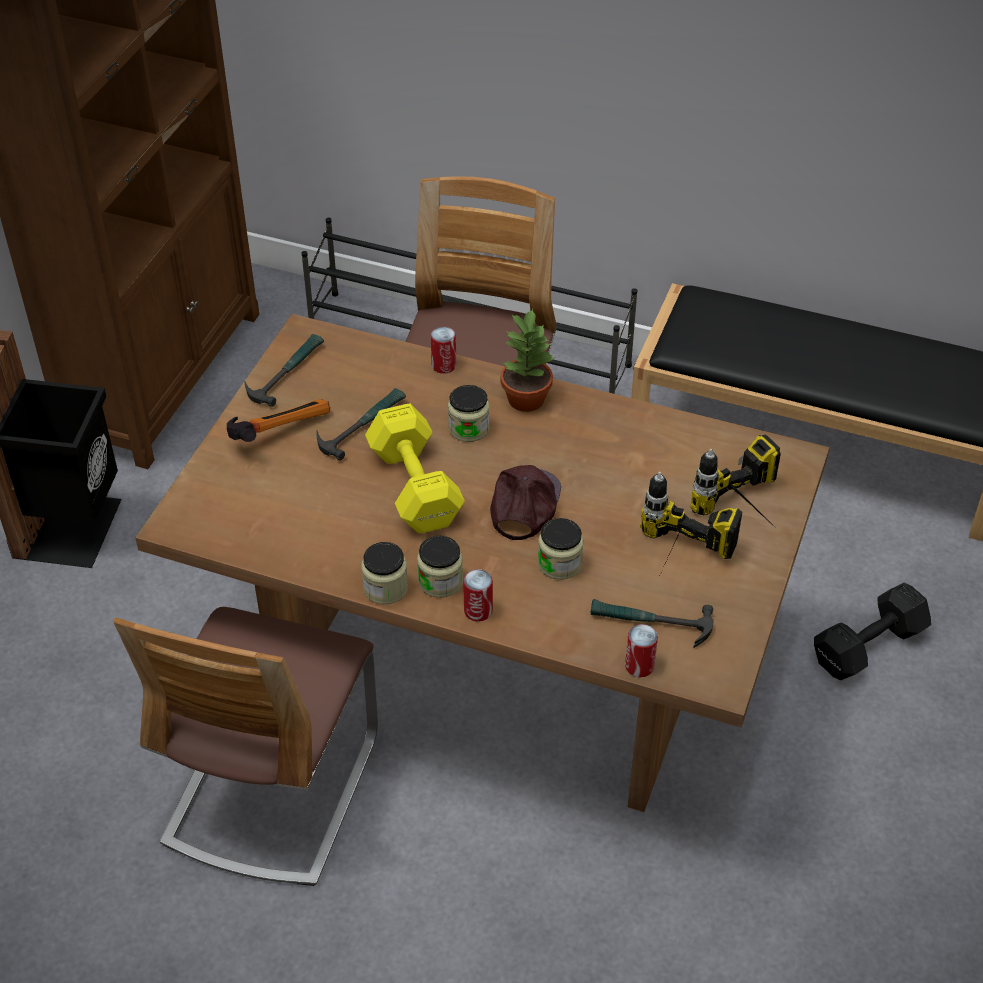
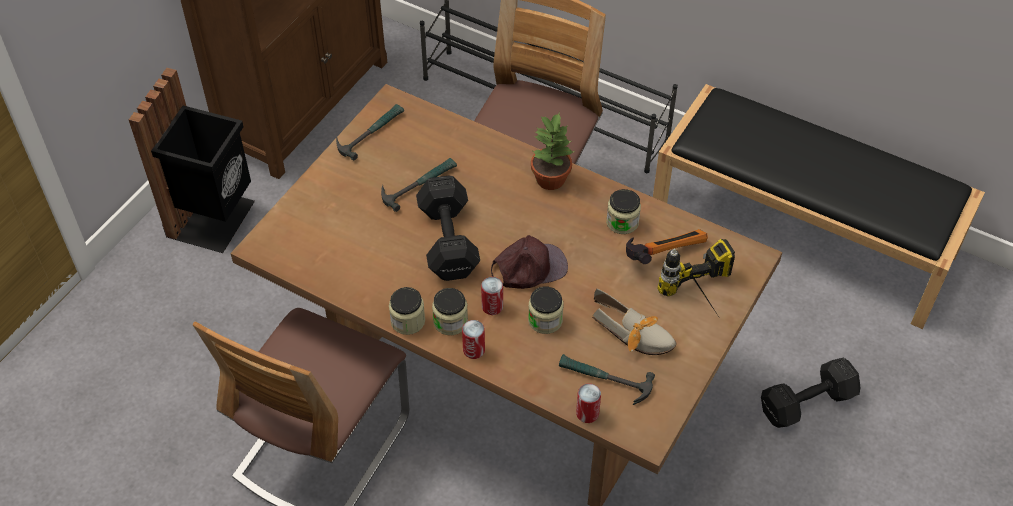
camera: 10 degrees right, 5 degrees up
(277, 430) = (354, 180): hammer -> hammer (662, 251)
(415, 484) = (449, 239): yellow dumbbell -> black dumbbell
(444, 365) = (493, 142): can -> can (492, 306)
(468, 428) = (500, 198): jar -> jar (622, 222)
(524, 505) = (529, 267): brown cap -> brown cap turned 45 degrees clockwise
(676, 565) = (635, 334): power drill -> shoe

